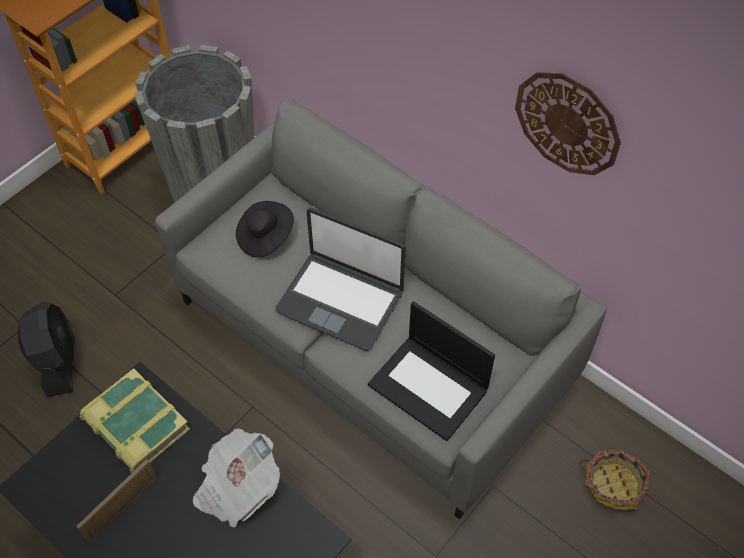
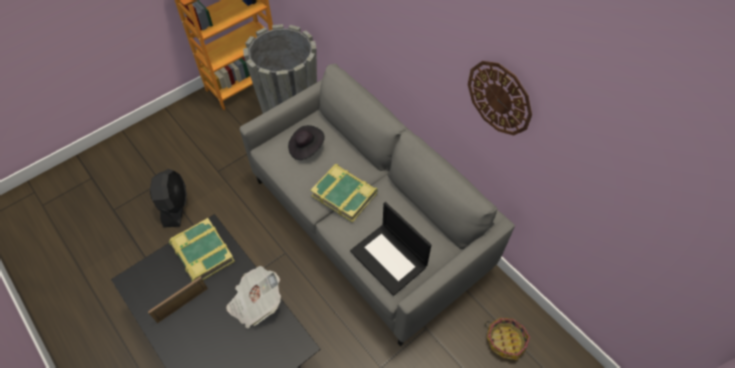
camera: 10 degrees right, 0 degrees up
(340, 300) = (344, 194): laptop -> book

